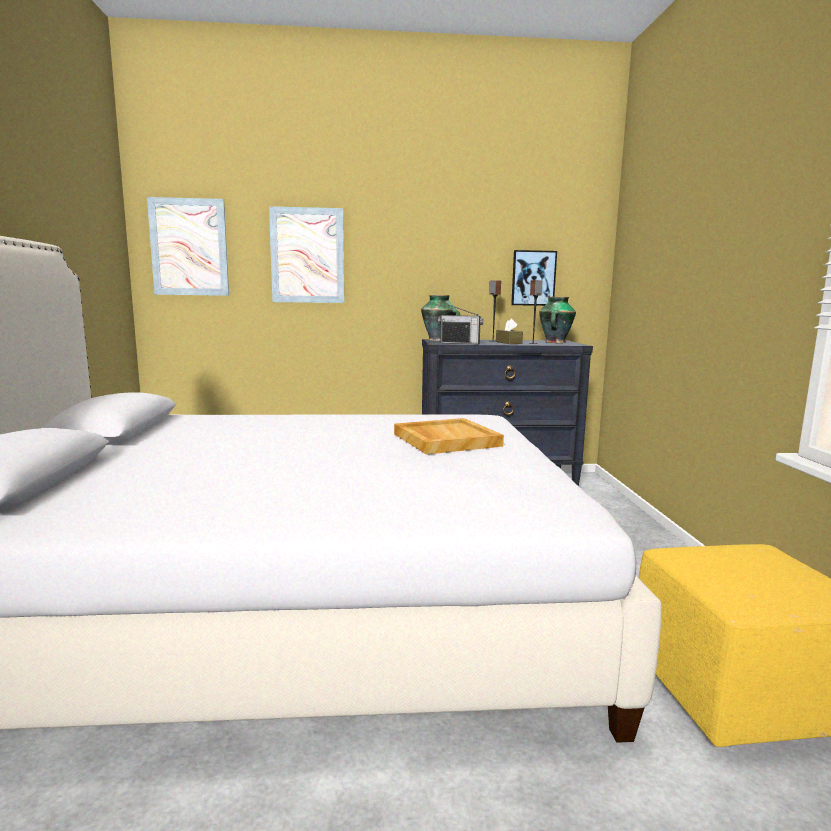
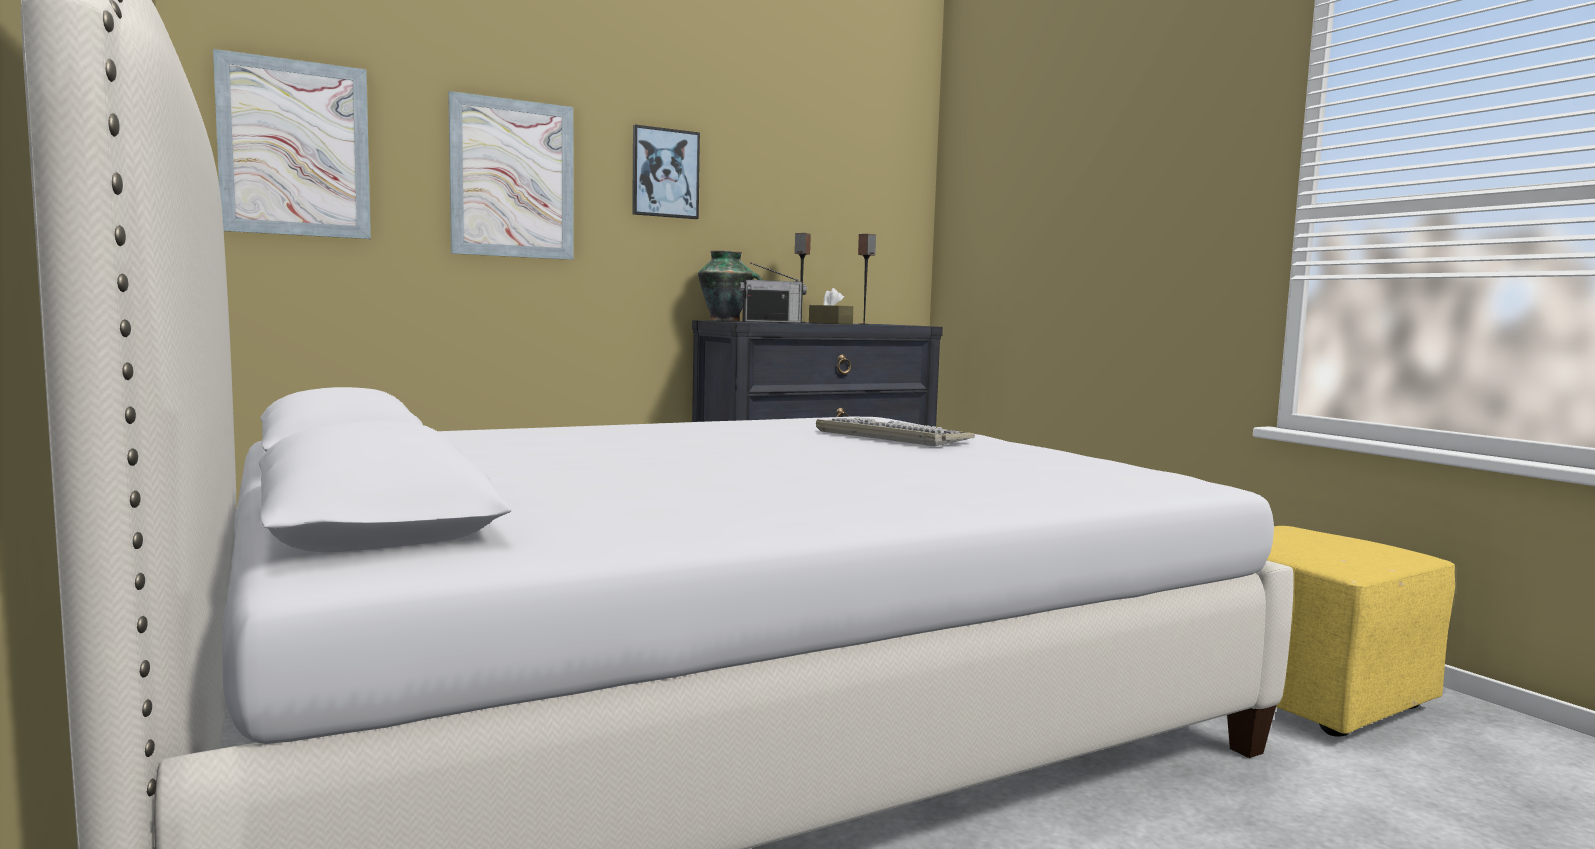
camera: 25 degrees left, 5 degrees down
(445, 440) = (889, 436): beige tray -> keyboard
(533, 278) = (840, 234): picture -> picture (665, 173)
(555, 342) = (883, 324): vase -> none

